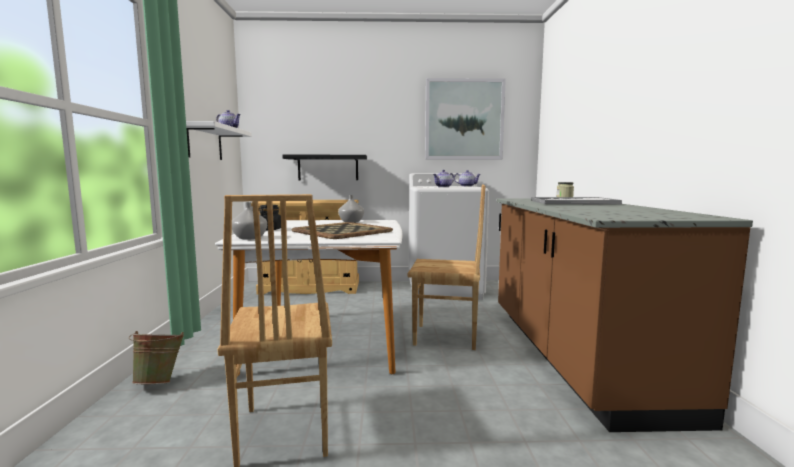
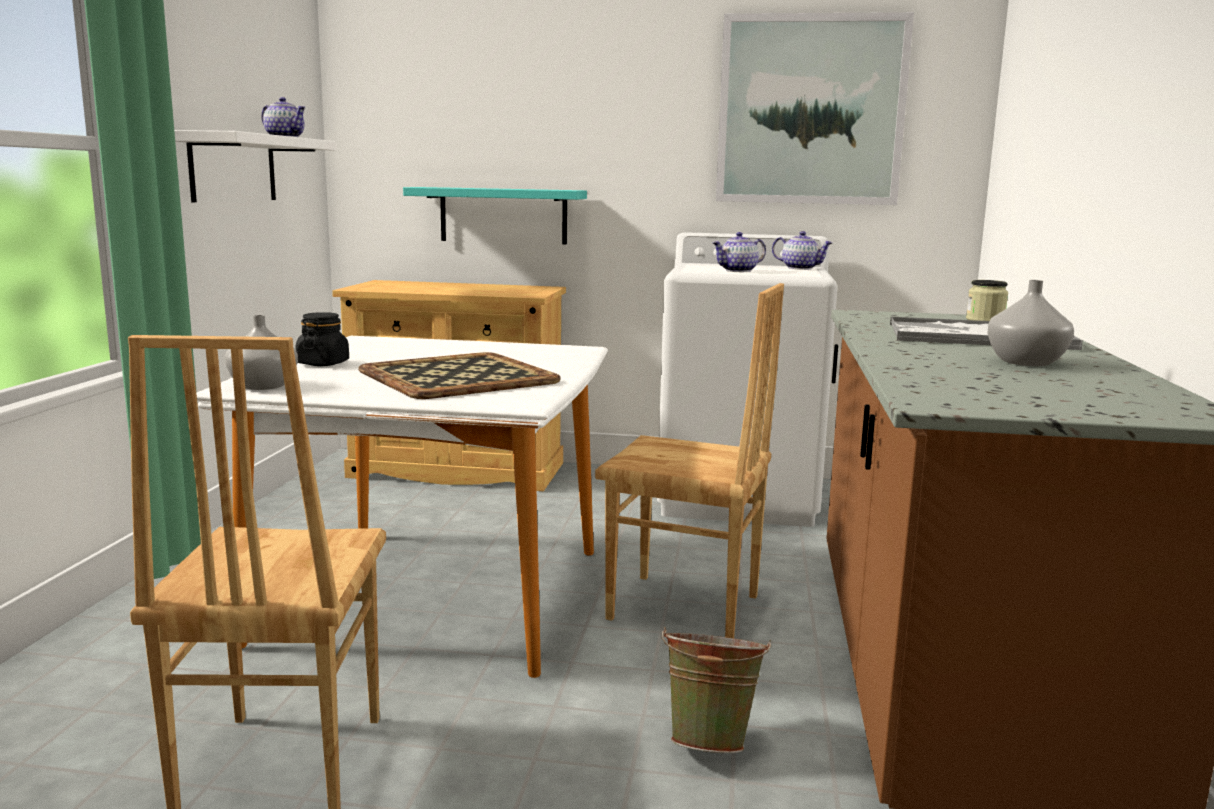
camera: 10 degrees right, 5 degrees up
(160, 381) = (105, 645): green bucket -> green bucket (711, 741)
(328, 168) = (503, 215): black shelf -> turquoise shelf
(351, 221) = (506, 349): grey vase -> grey vase (1026, 362)

